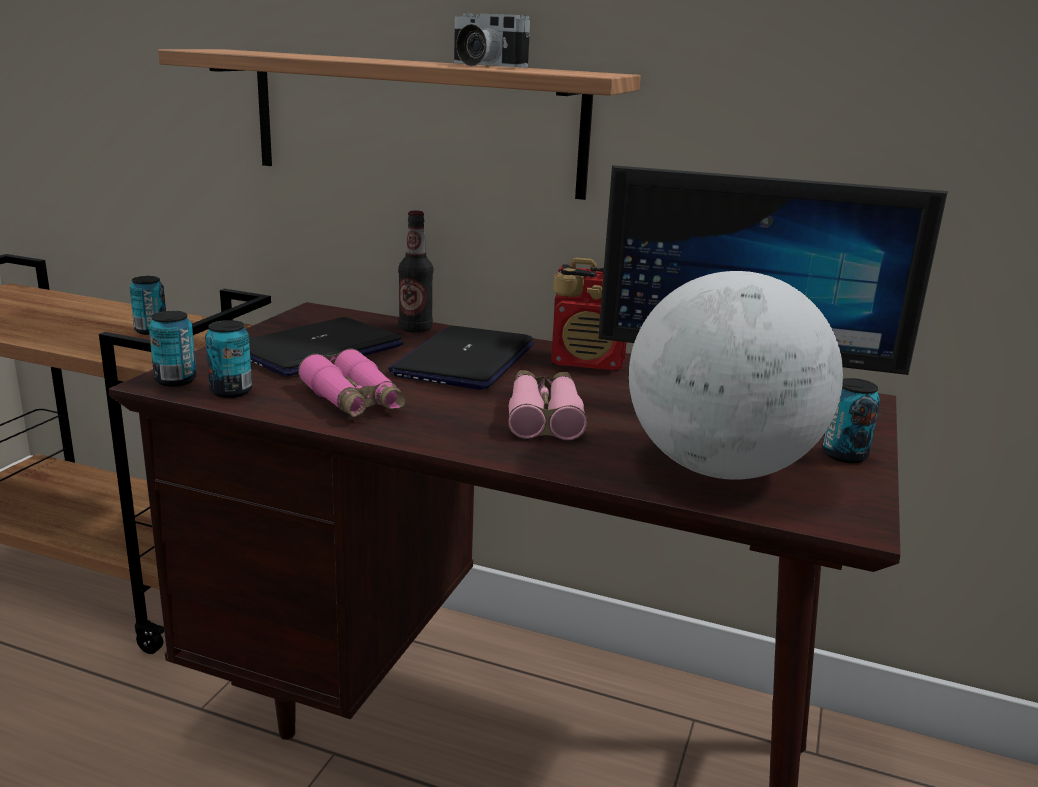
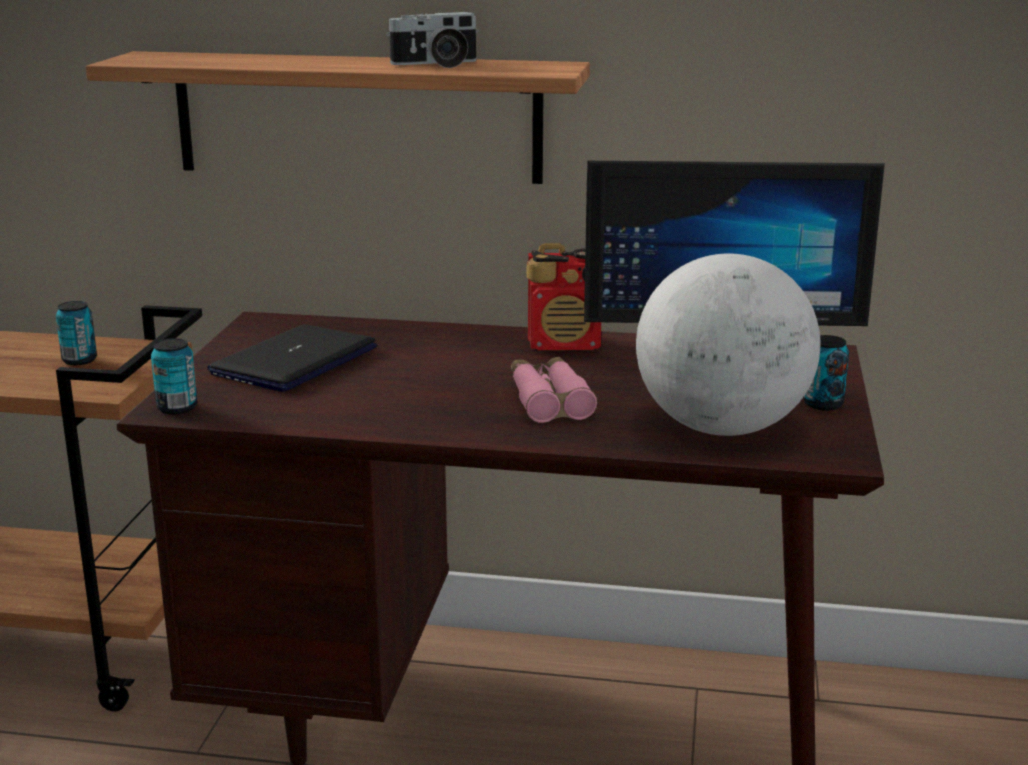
camera: 10 degrees left, 0 degrees up
(231, 391) = (240, 412): can -> none
(353, 401) = (364, 407): pink binoculars -> none
(415, 329) = (377, 329): bottle -> none
(465, 360) = (446, 356): laptop -> none
(482, 66) = (436, 65): camera -> camera turned 45 degrees counterclockwise

